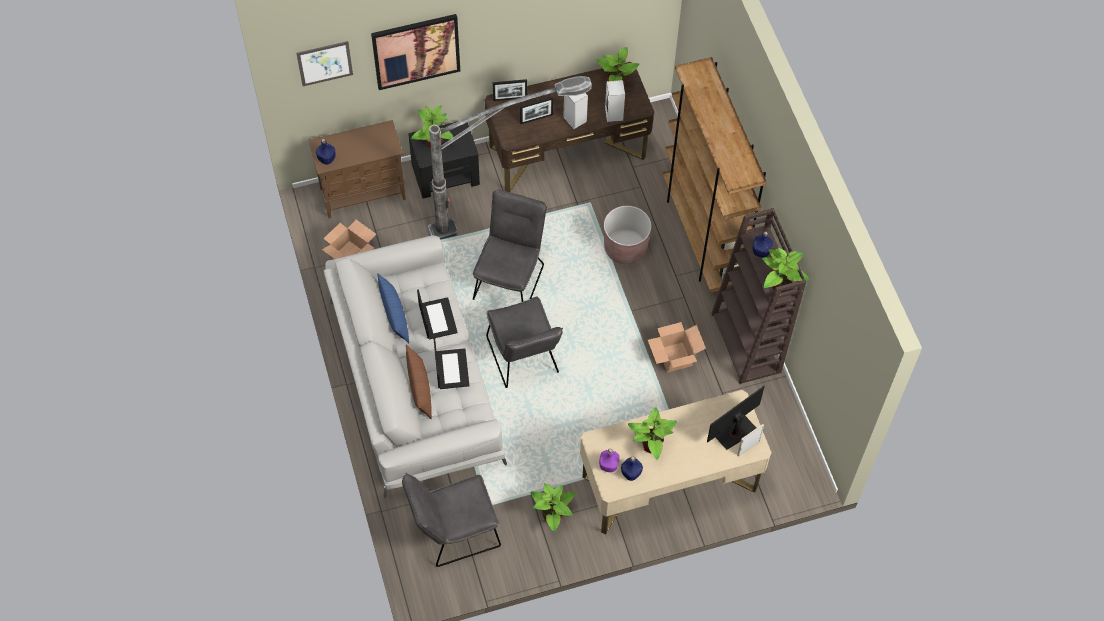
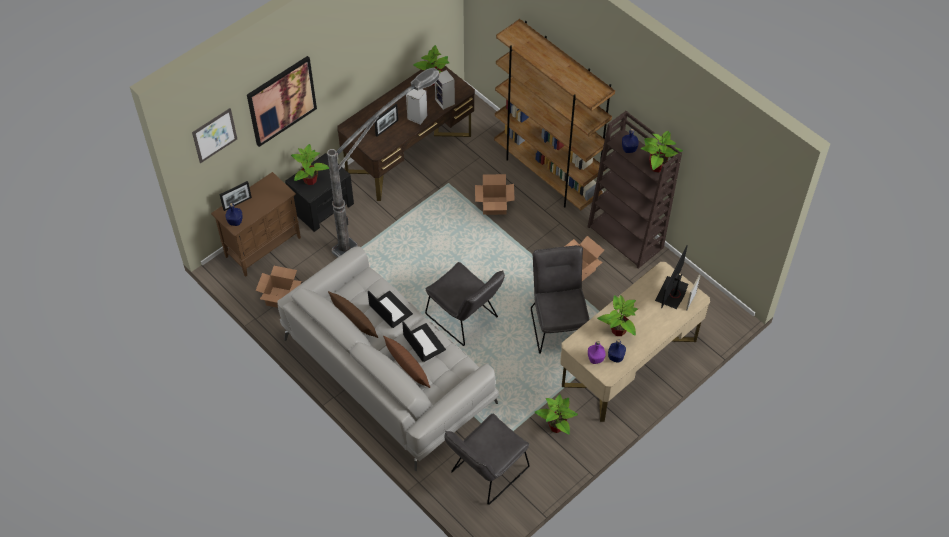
camera: 25 degrees left, 5 degrees down
(394, 315) = (354, 322): blue pillow -> brown pillow
(510, 98) = (357, 121): picture frame -> picture frame (237, 203)
(510, 277) = (419, 262): grey chair -> grey chair (558, 323)
(625, 248) = (494, 205): brown planter -> cardboard box

